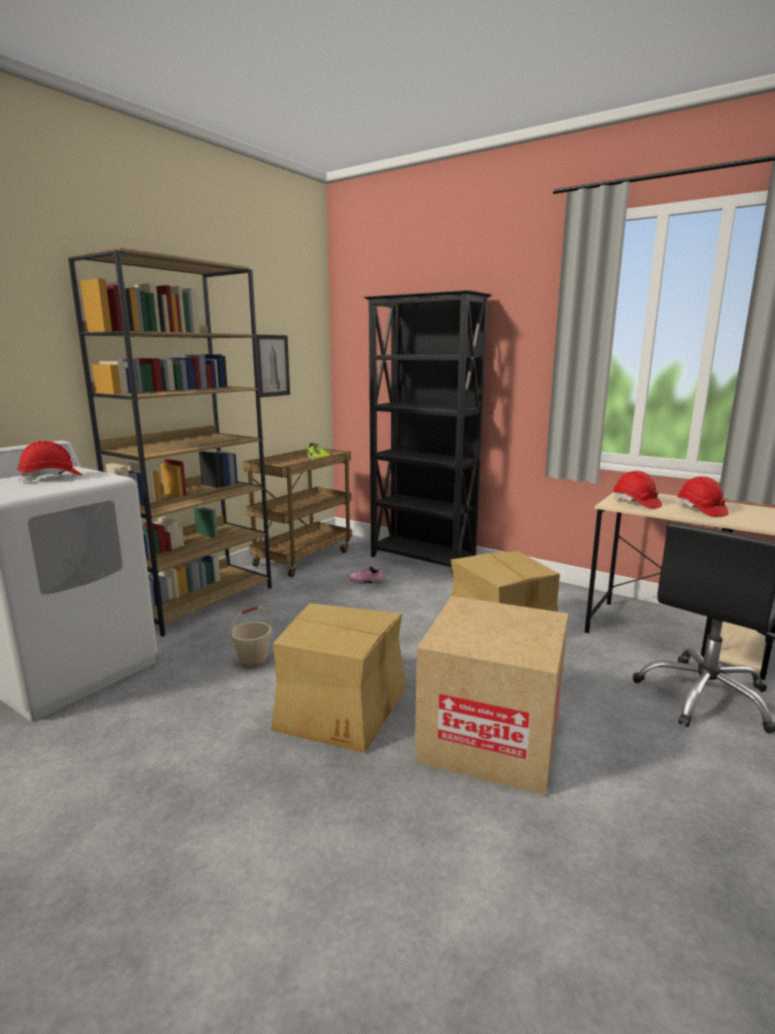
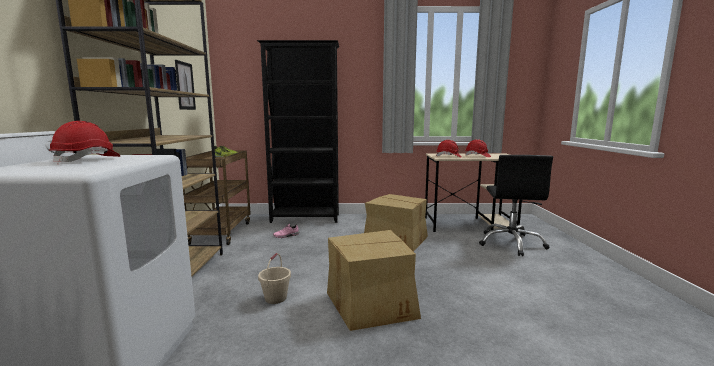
camera: 35 degrees left, 5 degrees down
(490, 738) = (464, 288): cardboard box -> none

